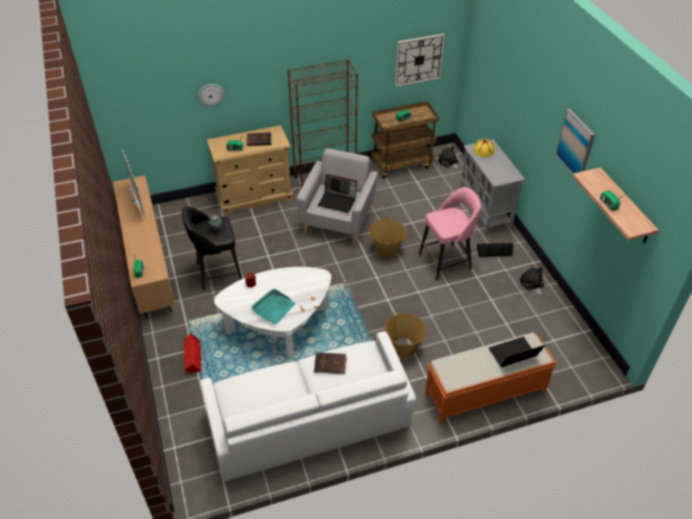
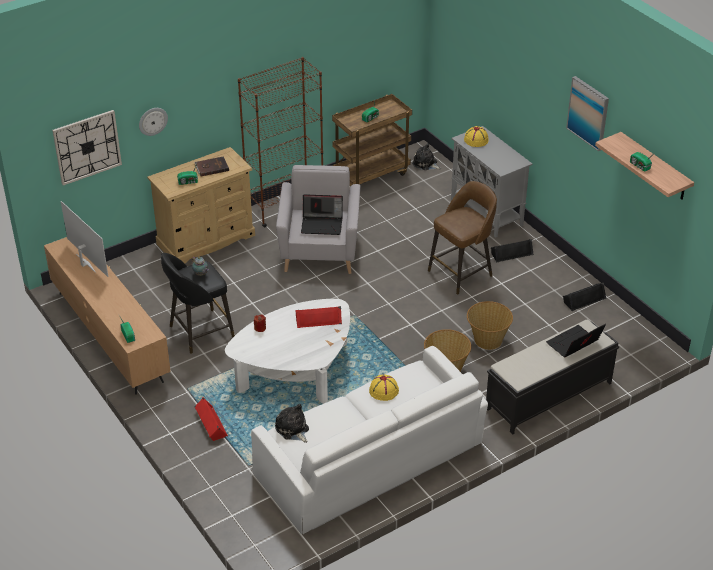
camera: 15 degrees left, 5 degrees down
(273, 308) = (296, 348): turquoise tray -> none
(301, 285) = (318, 319): none -> red speaker
(330, 364) = (384, 390): brown book -> yellow hat
(386, 250) = (389, 272): basket -> basket (487, 340)
(419, 60) = (378, 46): wall clock -> wall clock (87, 147)
(446, 261) = (461, 273): pink stool -> brown stool
(484, 392) = (548, 396): orange bench -> black bench
(532, 284) = (564, 280): plush toy -> plush toy (292, 429)
(544, 305) = (583, 299): none -> black speaker

